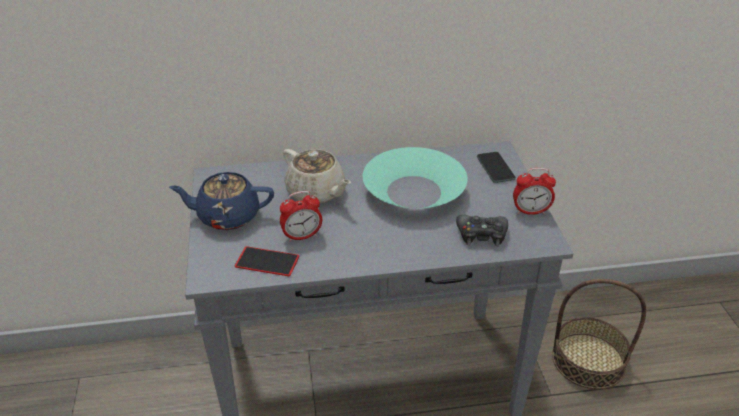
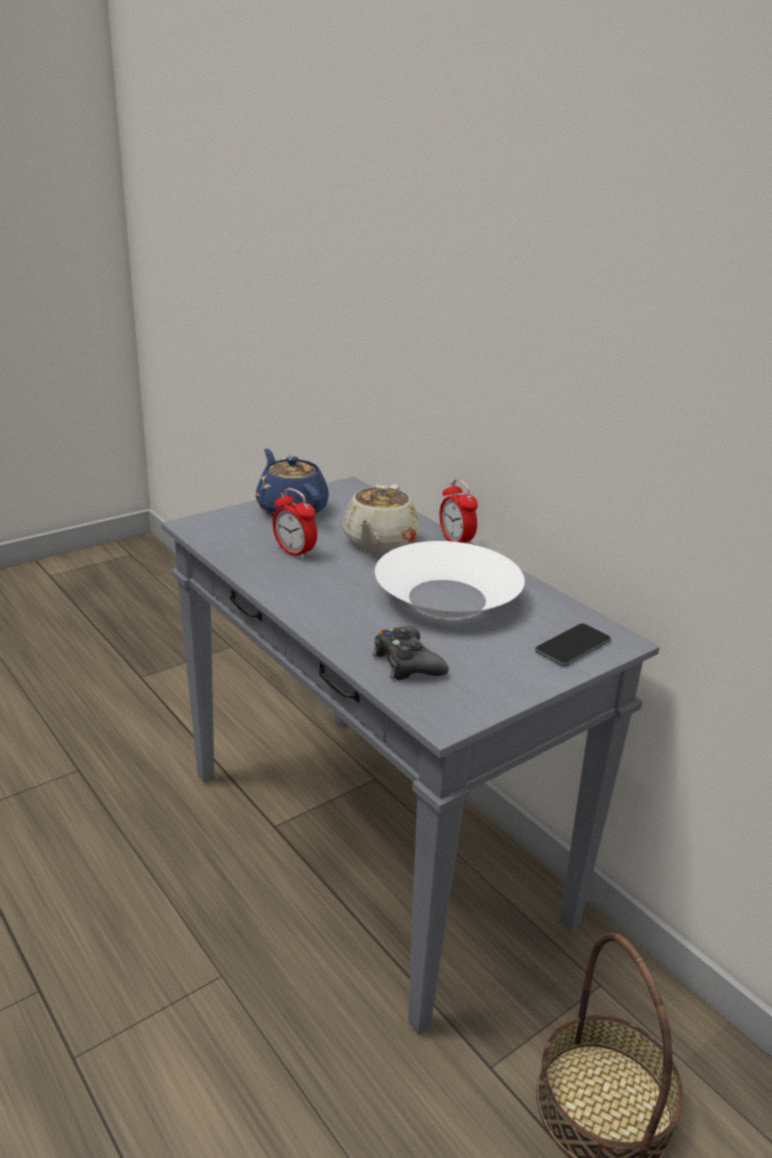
camera: 60 degrees right, 10 degrees down
(267, 261) = (238, 545): phone -> none
(414, 191) = (448, 598): turquoise bowl -> white bowl
(530, 211) = (500, 693): alarm clock -> alarm clock (456, 541)

